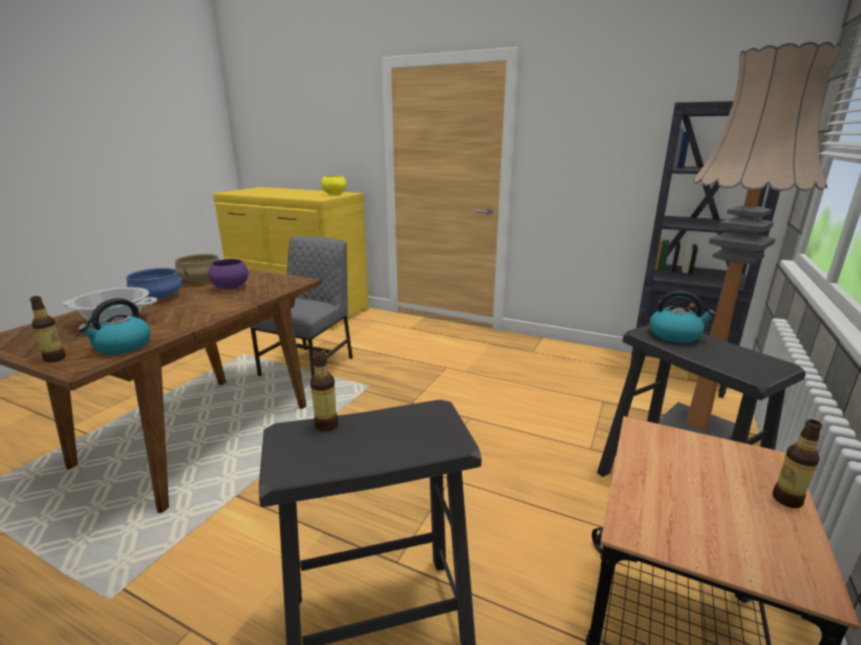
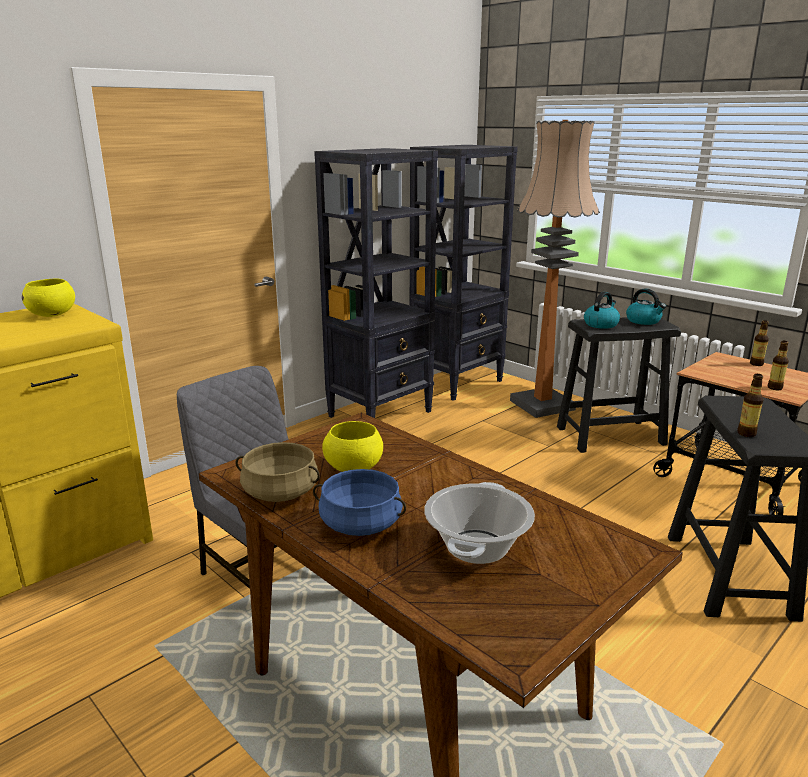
camera: 70 degrees left, 0 degrees up
(55, 358) = (610, 575): bottle -> bottle (774, 388)
(122, 346) = (576, 530): kettle -> kettle (644, 321)
(230, 288) = (353, 468): purple bowl -> yellow bowl
(555, 354) = (381, 413): none -> black bookcase

